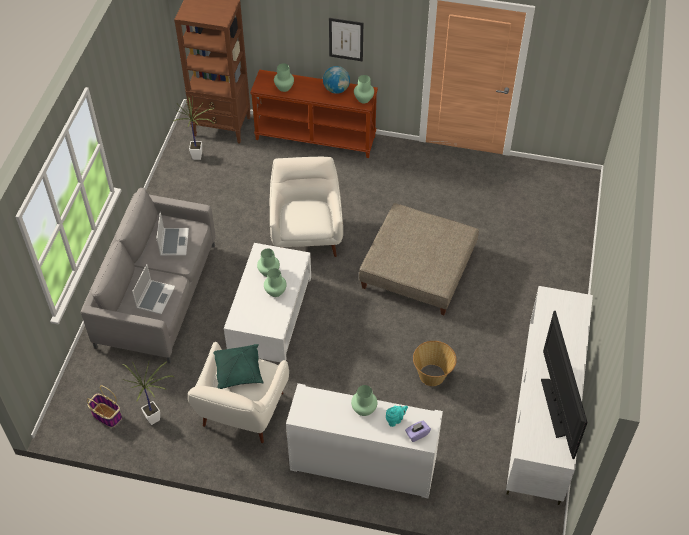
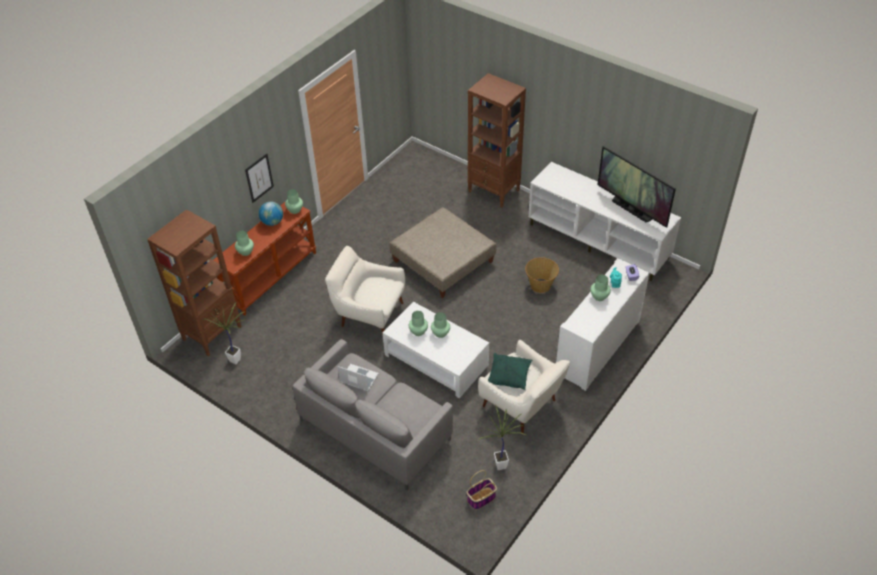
camera: 65 degrees left, 5 degrees down
(155, 297) = (410, 407): laptop -> none
(555, 407) = (631, 209): television -> television turned 150 degrees counterclockwise
(564, 278) = (494, 191): none -> brown bookcase

